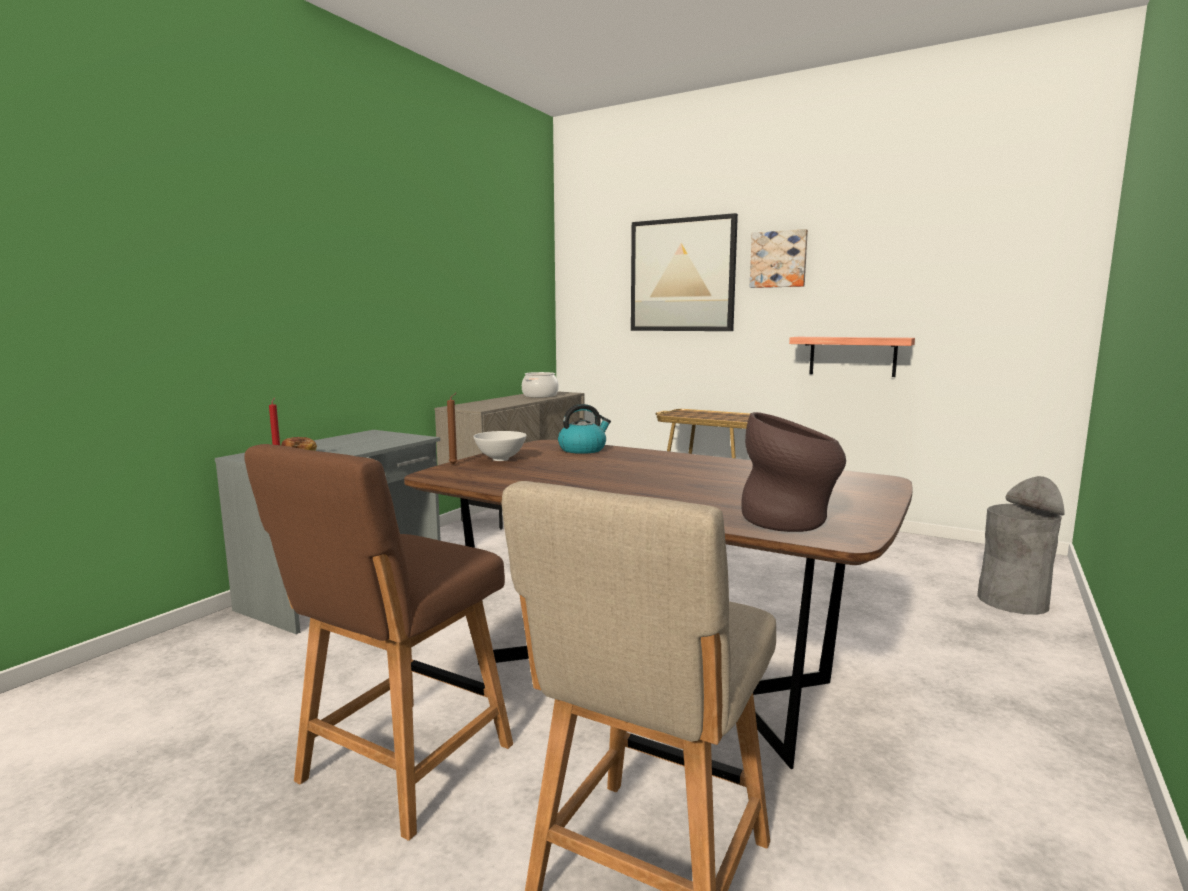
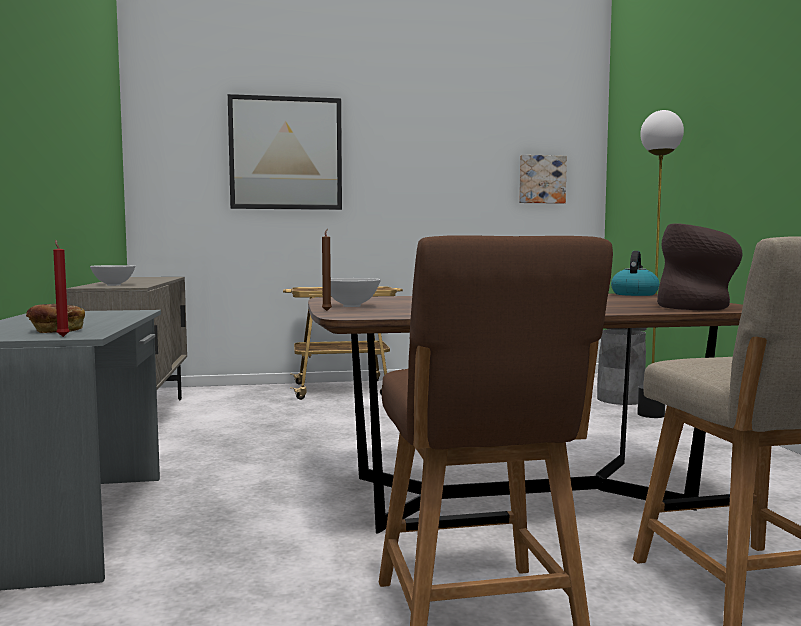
camera: 40 degrees left, 5 degrees down
(475, 405) = (113, 285): none -> white bowl
(540, 396) = (148, 279): cooking pot -> none
(583, 449) = (387, 298): kettle -> kettle (634, 294)
(778, 259) = (381, 145): picture -> picture (541, 179)
(852, 356) = (448, 231): shelf -> none
(1011, 634) = (651, 415): none -> floor lamp

